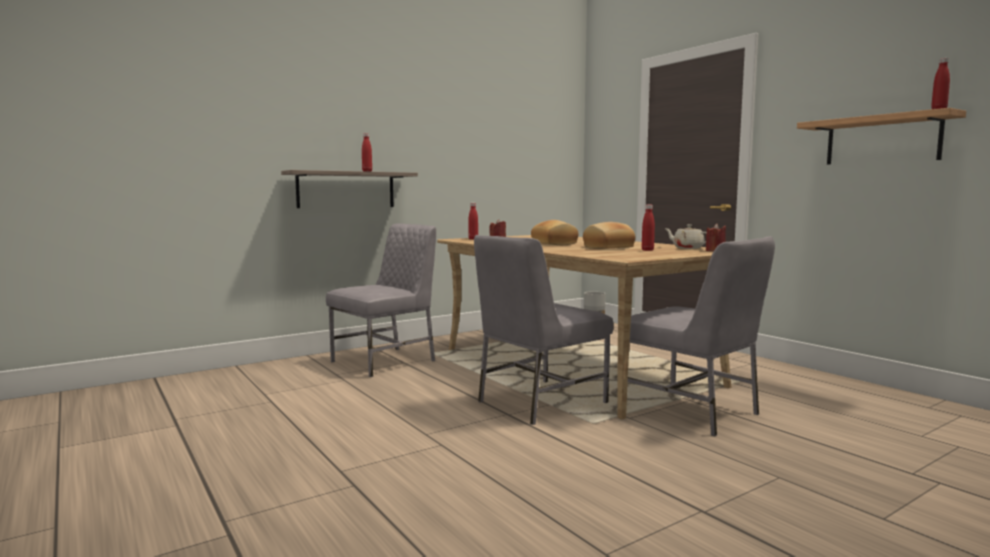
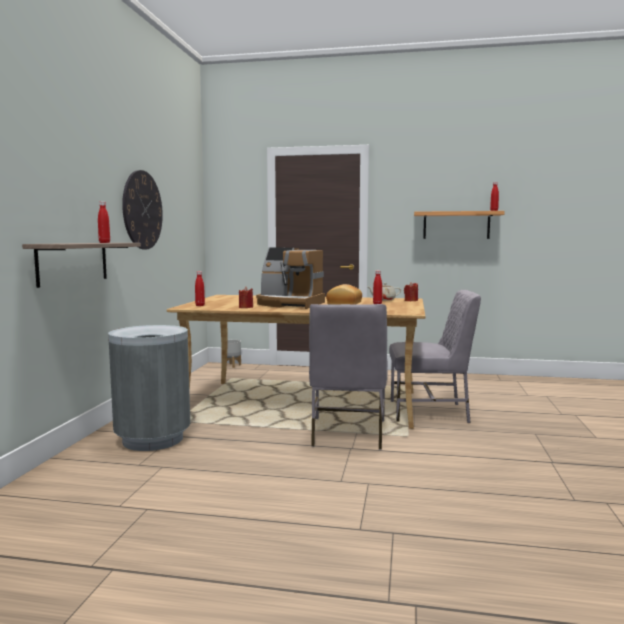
camera: 45 degrees left, 0 degrees up
(386, 361) = (153, 439): grey chair -> grey trash can
(459, 142) = (142, 210): none -> wall clock
(555, 243) = (290, 304): bread -> coffee machine

